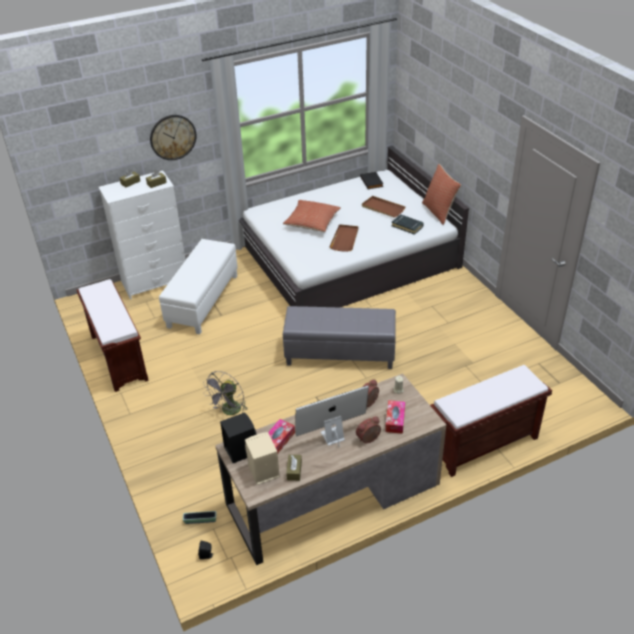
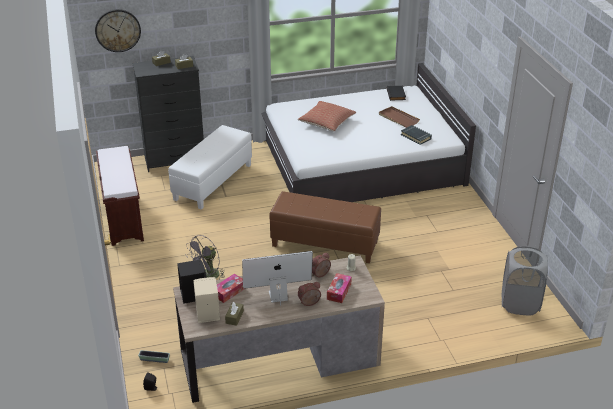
camera: 10 degrees right, 5 degrees down
(156, 281) = (175, 160): white dresser -> black dresser
(173, 137) = (206, 26): wall clock -> wall clock (117, 30)
(340, 353) = (325, 243): grey ottoman -> brown ottoman
(345, 239) = (352, 140): brown tray -> none
(439, 212) = (451, 128): pillow -> none
(483, 445) = (434, 340): brown bench -> none
(553, 389) = (520, 303): none -> grey laundry basket

